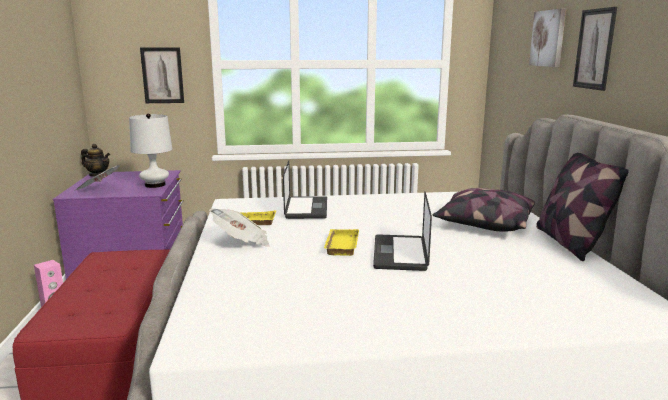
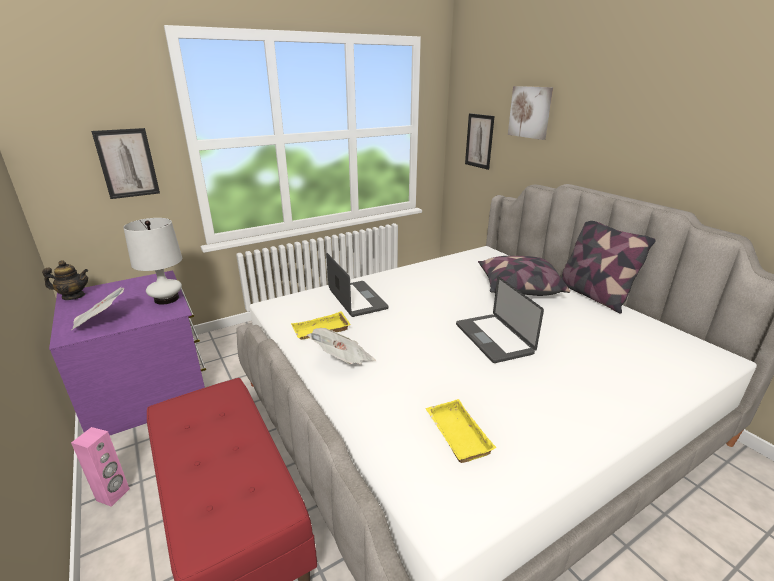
camera: 25 degrees left, 10 degrees up
(340, 245) = (436, 341): yellow tray -> yellow tray (455, 434)
(594, 49) = (590, 128): picture -> picture (479, 141)

